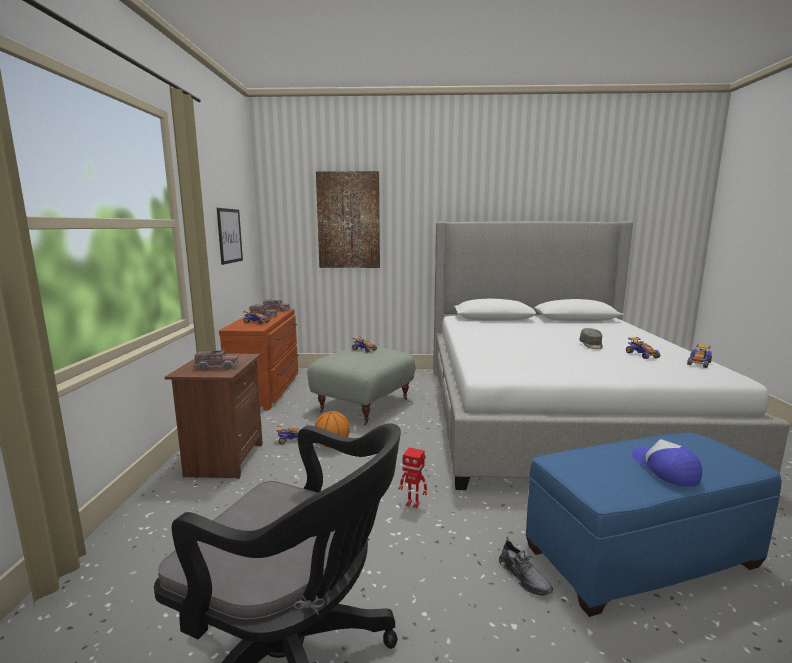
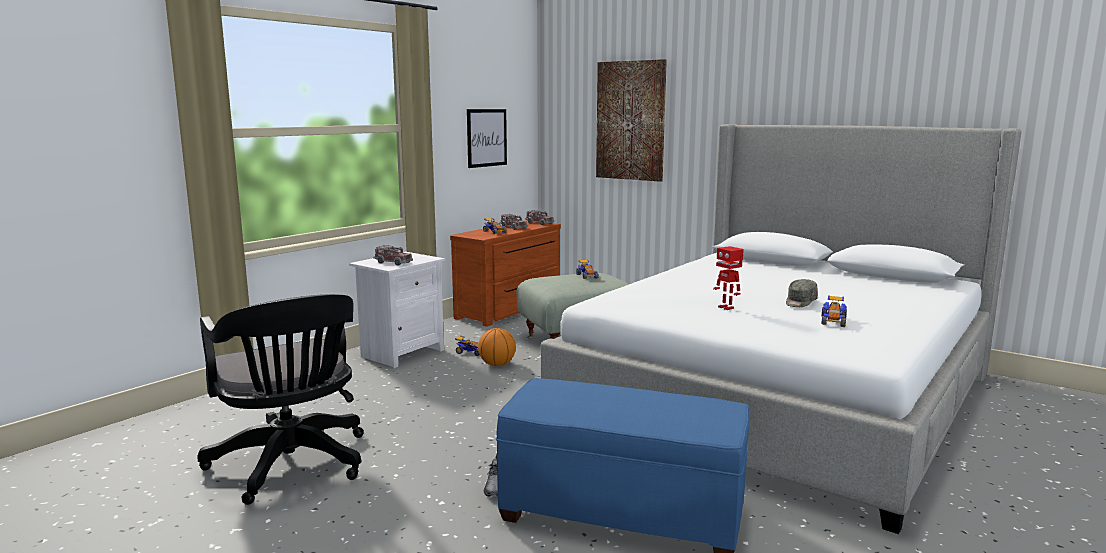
camera: 35 degrees right, 0 degrees up
(223, 460) = (401, 353): brown nightstand -> white nightstand
(413, 503) = (494, 420): toy robot -> toy robot (726, 307)
(664, 469) = (617, 409): cap -> none
(698, 363) = (884, 341): toy car -> none

